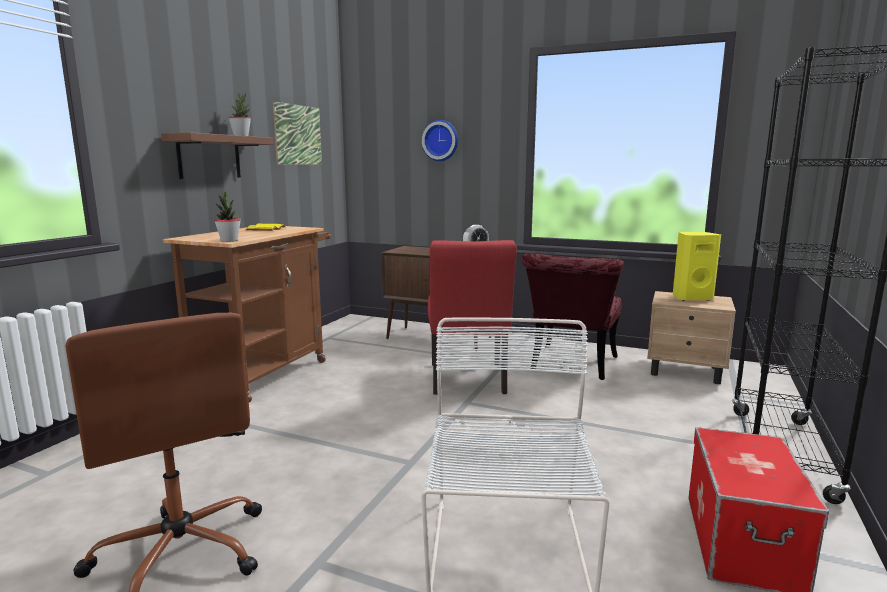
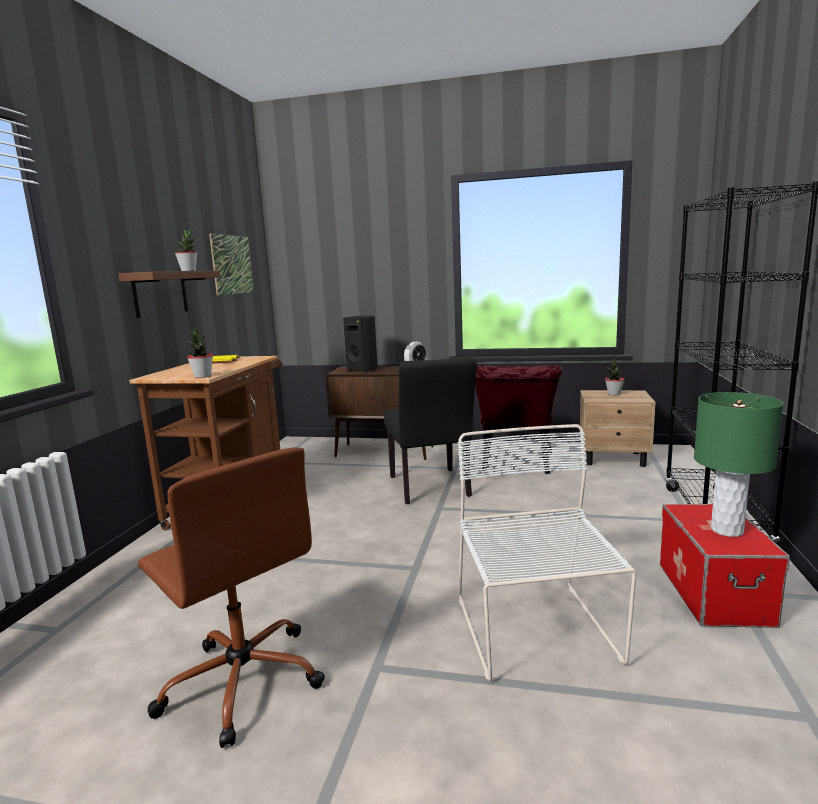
camera: 10 degrees left, 0 degrees up
(421, 251) = (363, 370): none -> black speaker
(441, 140) = (370, 263): wall clock -> none
(467, 381) = (431, 489): red chair -> black chair
(691, 298) = (614, 394): yellow speaker -> potted plant
(760, 468) = (727, 530): none -> green table lamp

